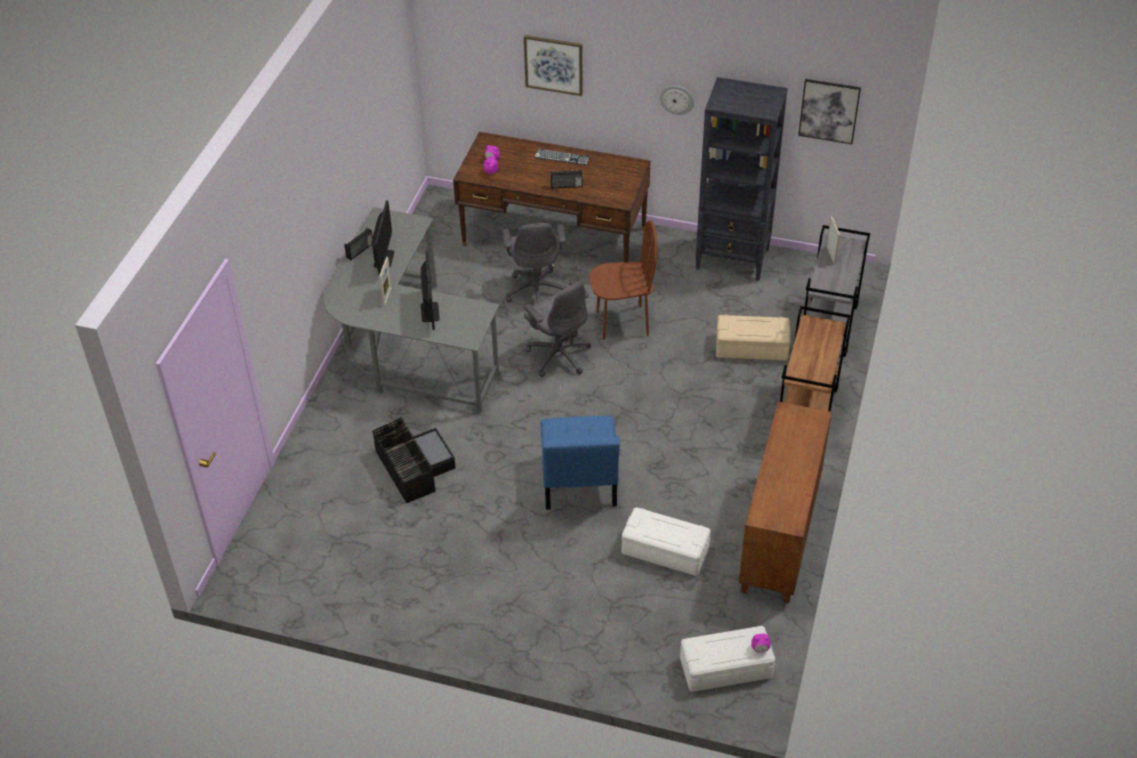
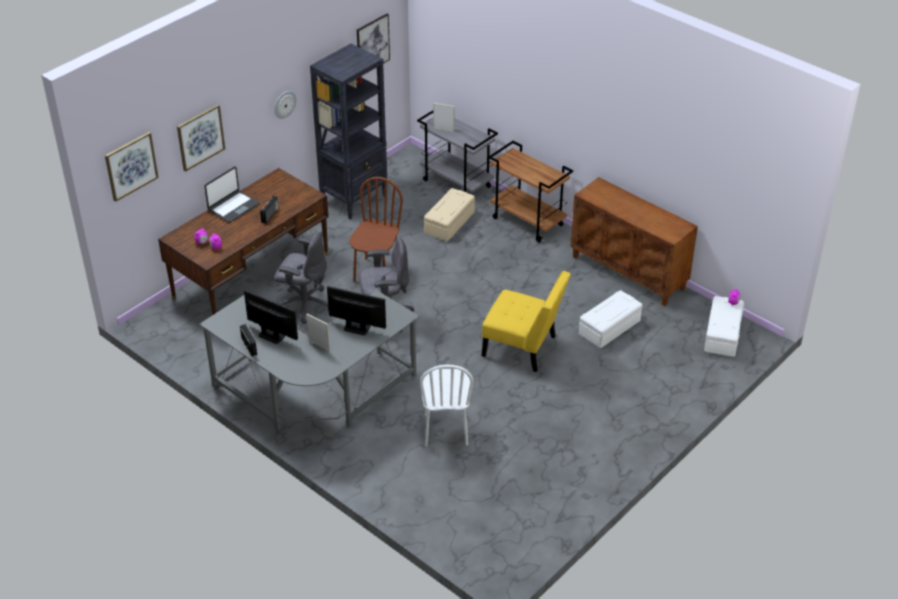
camera: 65 degrees left, 5 degrees down
(413, 466) = (445, 430): black storage box -> white chair
(462, 41) = (131, 166): none -> picture
(562, 157) = (233, 207): keyboard -> laptop
(579, 485) = (523, 348): blue chair -> yellow chair

